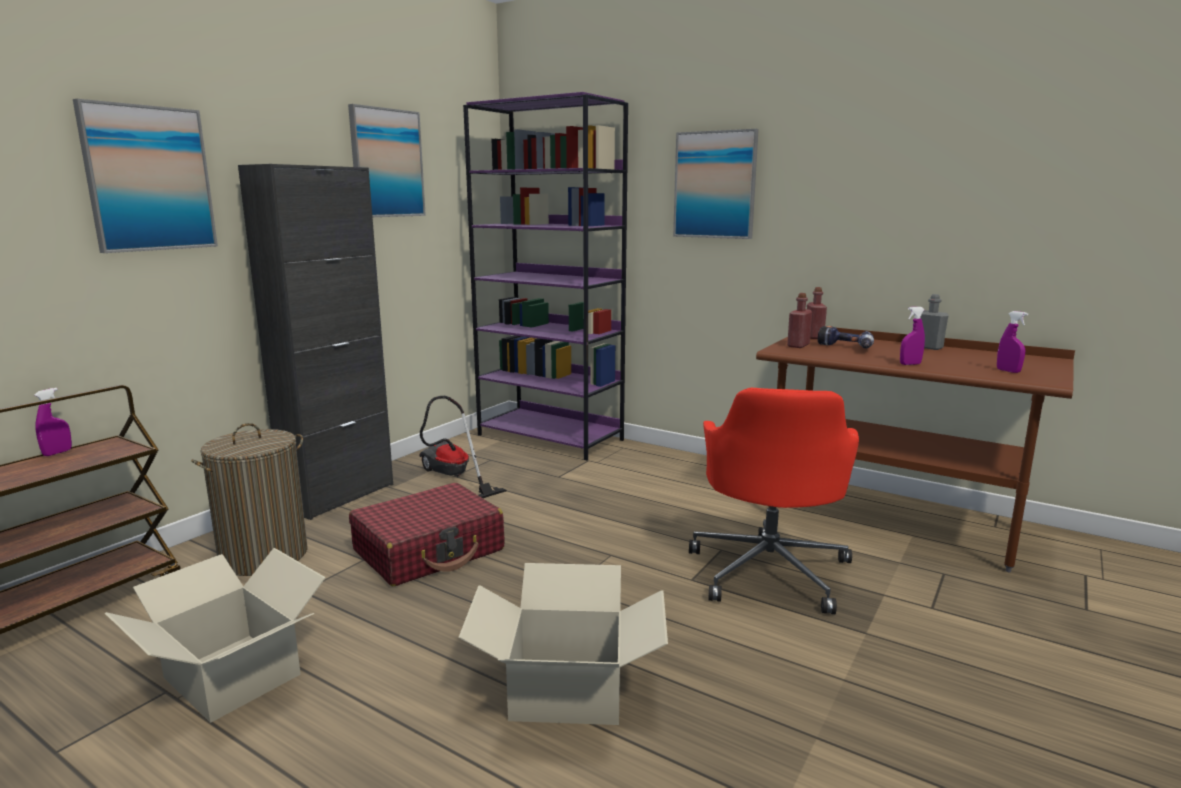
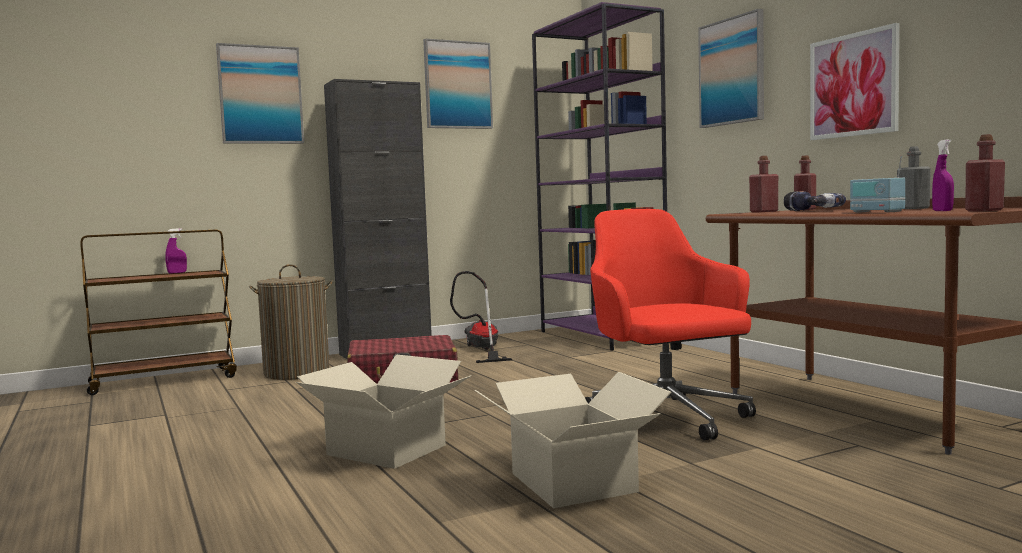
camera: 30 degrees right, 10 degrees down
(233, 675) = (206, 414): cardboard box -> cardboard box (574, 482)
(769, 570) = (666, 421): red office chair -> red office chair turned 120 degrees clockwise
(859, 223) = (853, 85): none -> picture
(910, 364) = (839, 212): purple spray bottle -> none
(951, 368) = (876, 212): none -> radio
(1049, 375) = (984, 210): none -> red bottle

